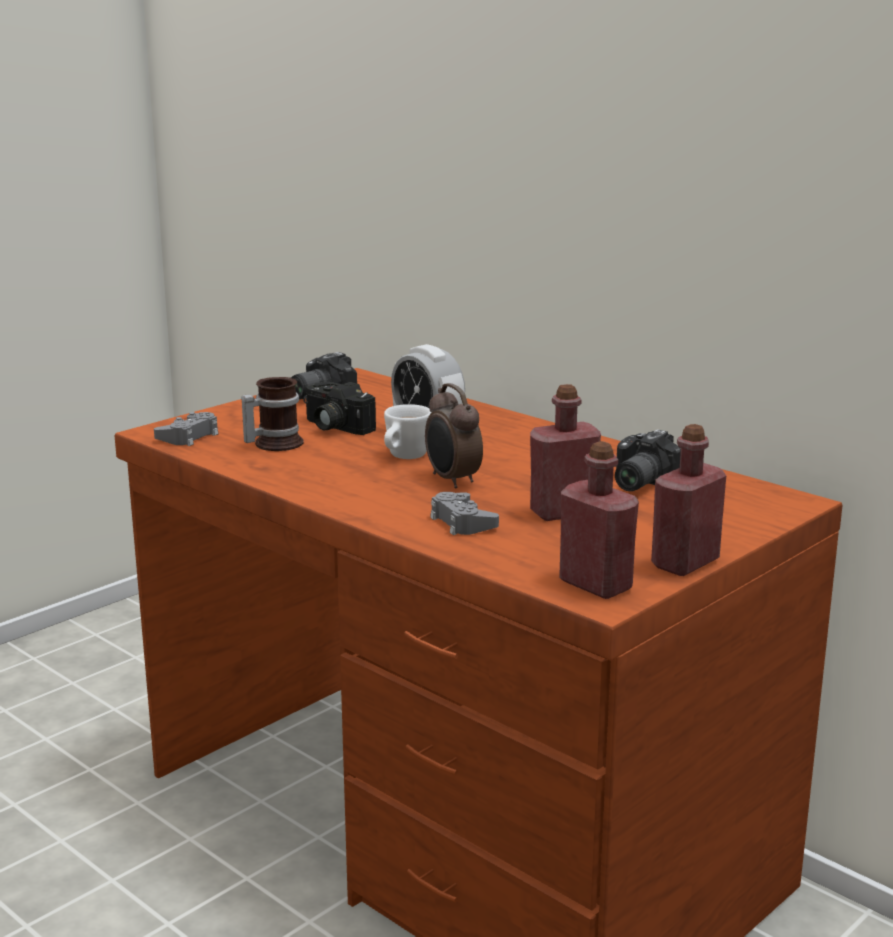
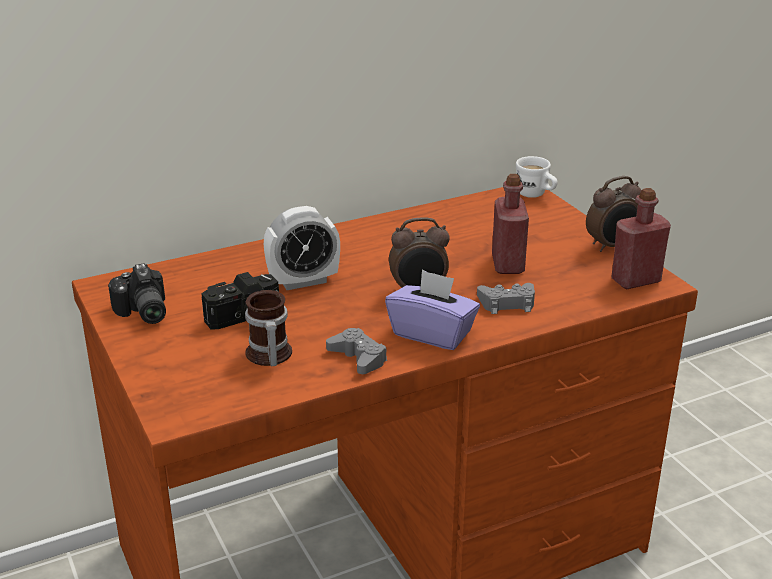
camera: 70 degrees left, 10 degrees up
(189, 436) = (207, 399): grey game controller -> grey game controller (358, 358)
(363, 497) = (432, 333): none -> purple tissue box
(404, 457) = (352, 301): white mug -> white mug (536, 195)
(637, 483) = (466, 228): camera -> none
(685, 563) = (611, 246): red bottle -> alarm clock

